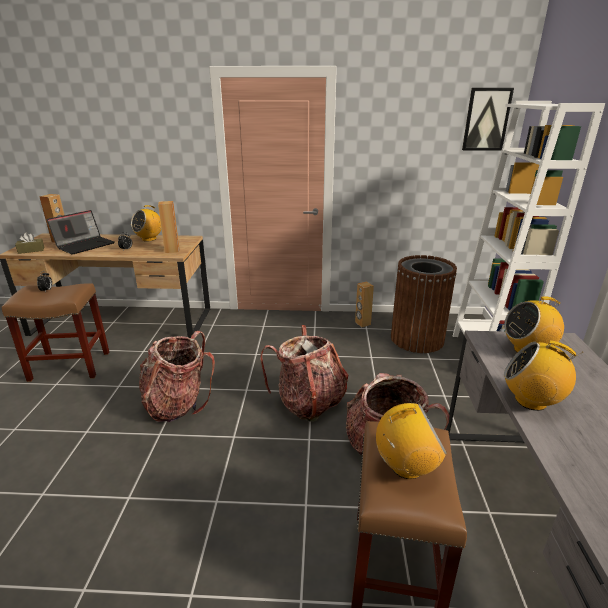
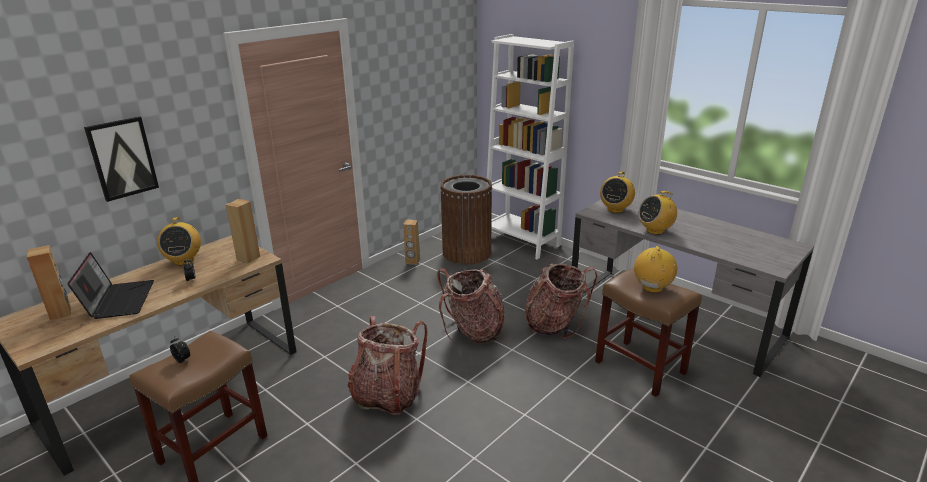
camera: 50 degrees left, 0 degrees up
(31, 250) = (55, 339): brown tissue box -> none
(486, 119) = (456, 49): picture -> picture (122, 158)

